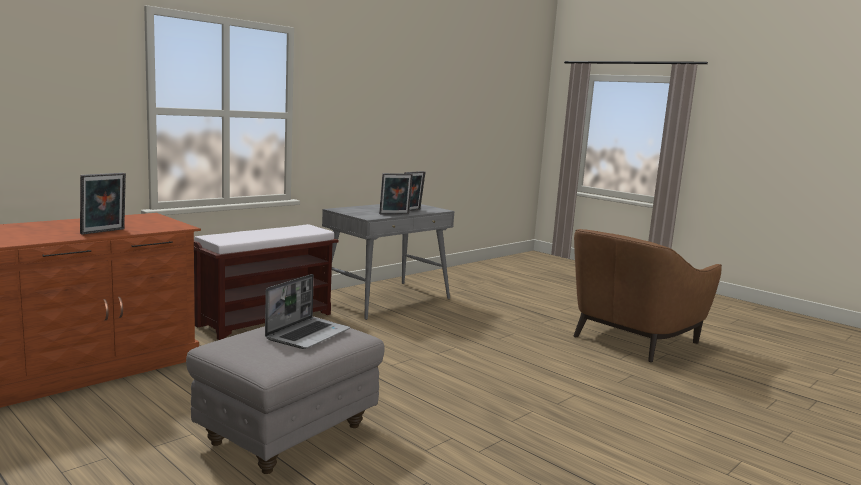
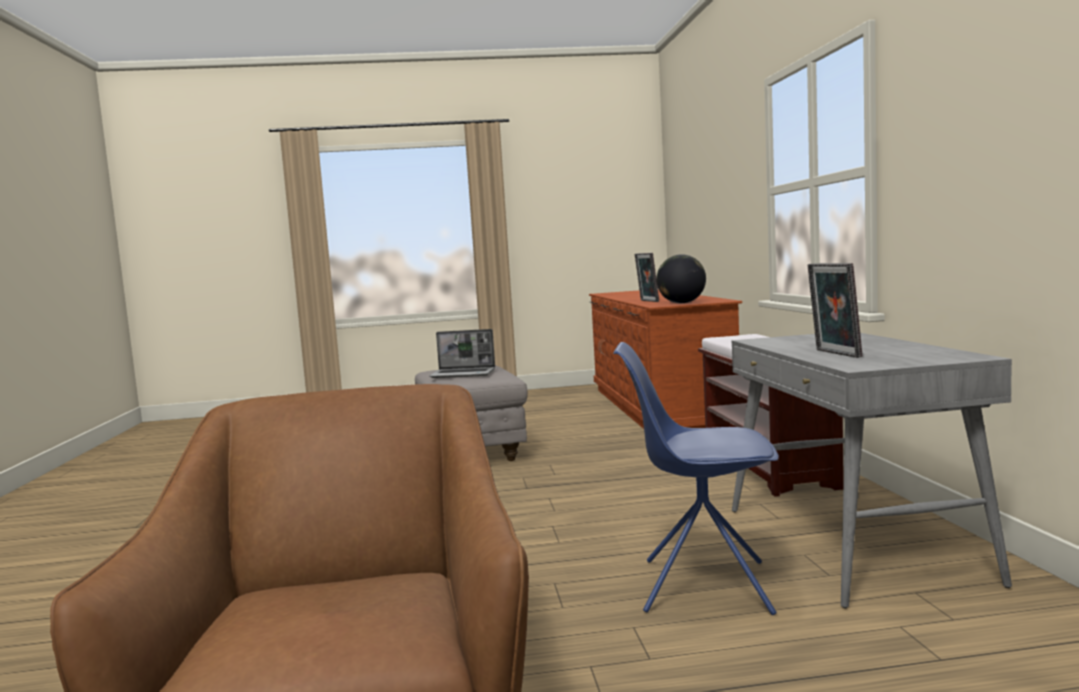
camera: 130 degrees right, 5 degrees down
(161, 222) = (682, 303): none -> globe
(308, 334) = (464, 374): laptop -> laptop turned 60 degrees counterclockwise
(394, 214) = (788, 347): picture frame -> none
(461, 316) = (702, 586): none -> blue chair

